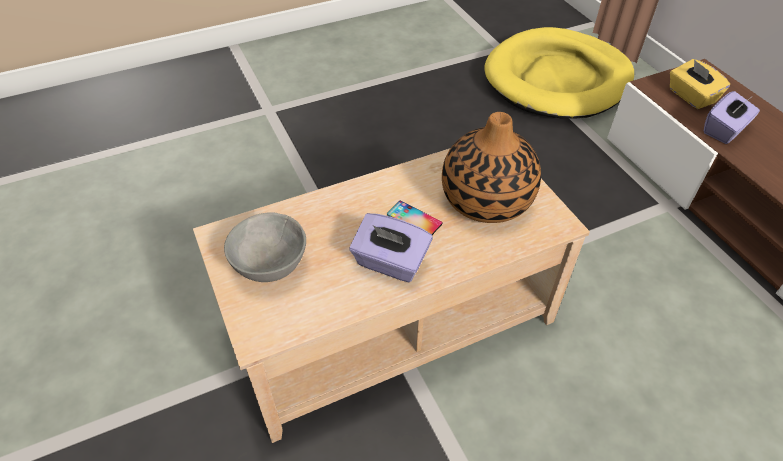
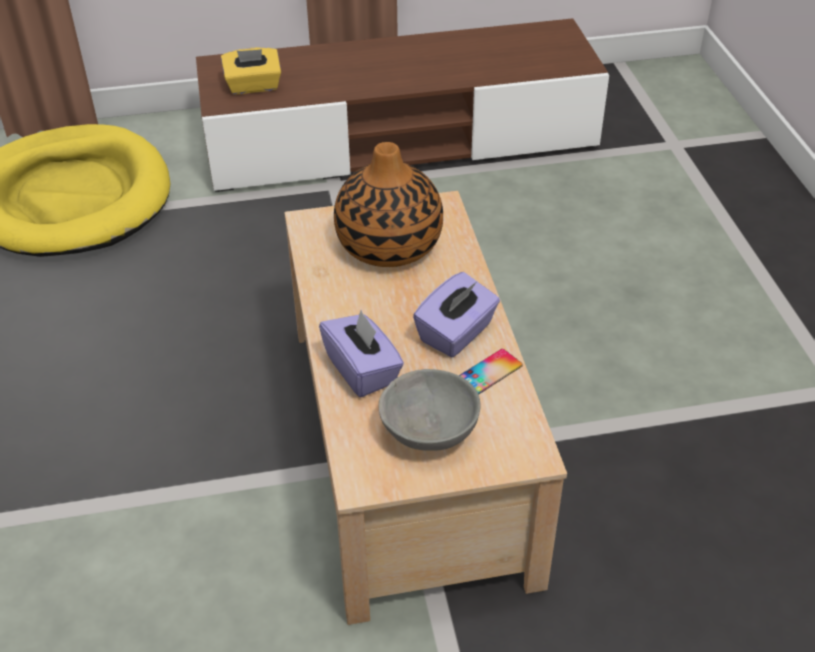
camera: 75 degrees left, 5 degrees down
(414, 219) = (398, 304): phone -> phone (489, 372)
(724, 130) = (317, 85): purple tissue box -> purple tissue box (362, 370)

